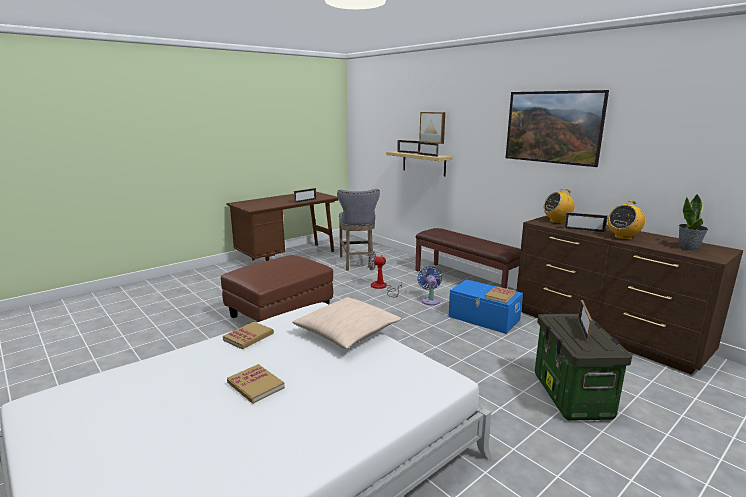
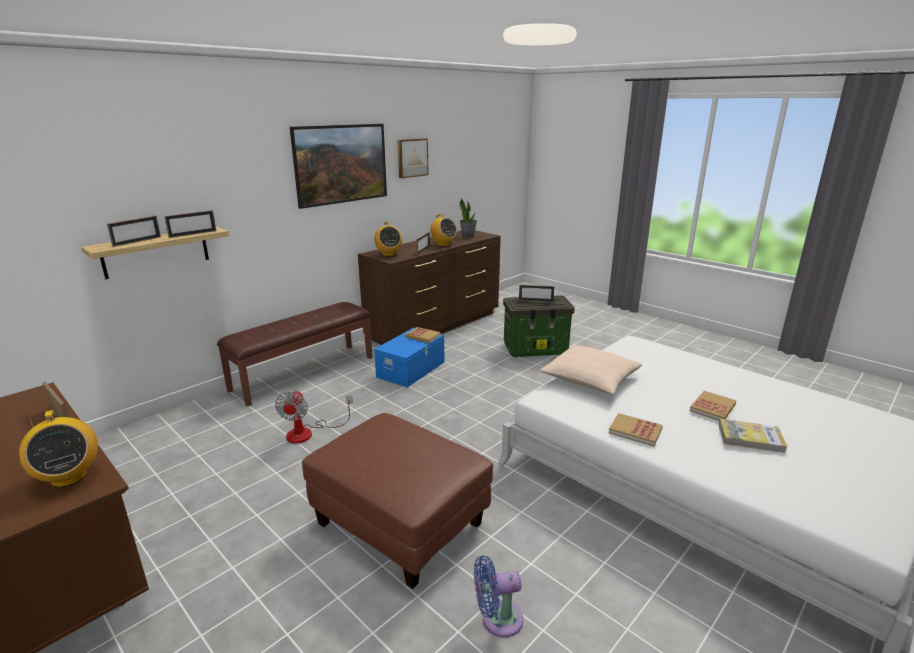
camera: 95 degrees left, 5 degrees up
(191, 390) = (750, 438): none -> book
(261, 206) = (69, 477): none -> radio
(357, 263) = (179, 463): grey stool -> none
(430, 300) = (360, 397): blue fan -> blue fan (497, 619)
(433, 127) = (162, 188): picture -> picture (411, 157)

